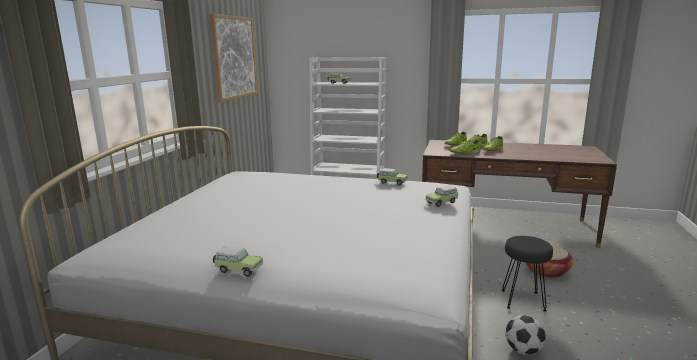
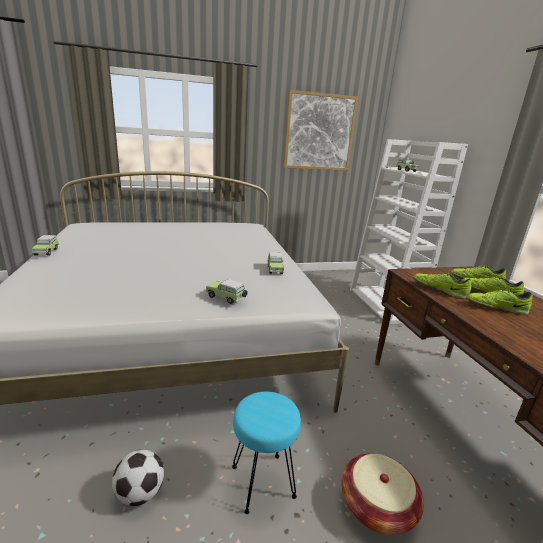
camera: 60 degrees right, 5 degrees up
(522, 301) = (262, 482): black stool -> turquoise stool

